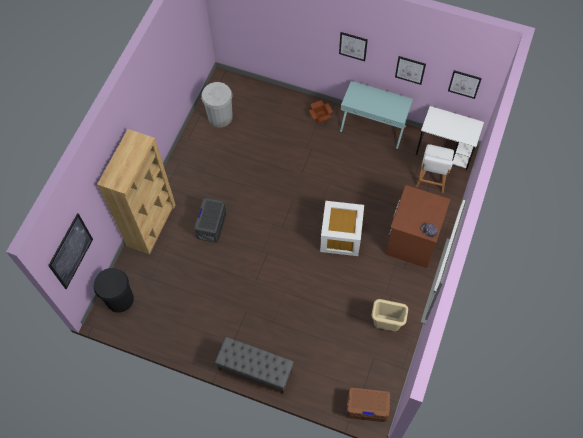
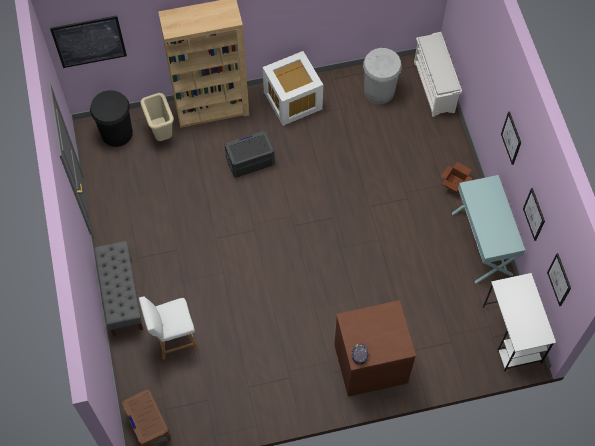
camera: 55 degrees right, 0 degrees up
(243, 85) = (434, 87): none -> white shoe rack
(340, 237) = (322, 288): white storage box -> white storage box (292, 100)
(386, 325) = (252, 392): beige trash can -> beige trash can (162, 133)
(431, 179) = (462, 341): white stool -> white stool (173, 338)

